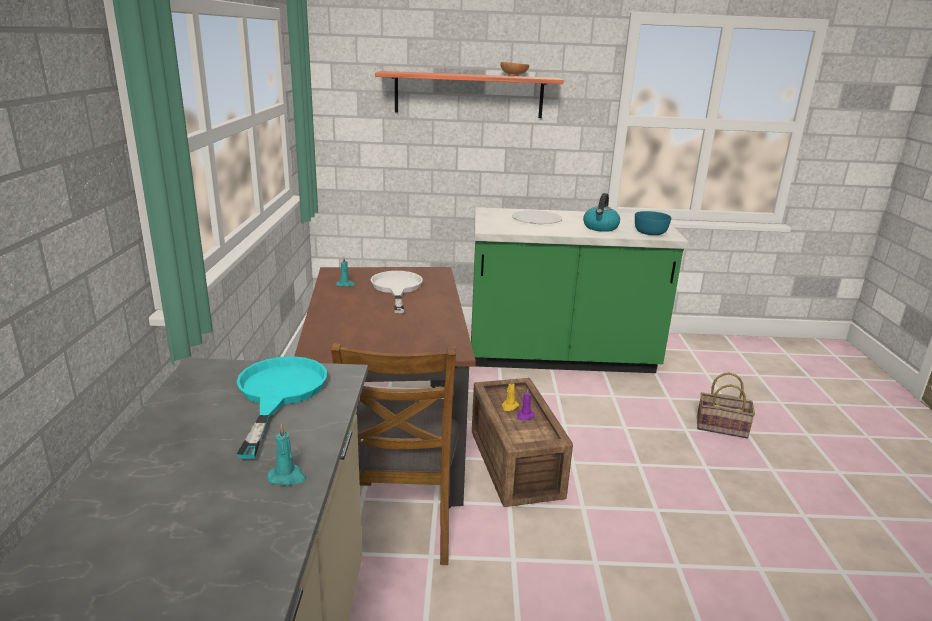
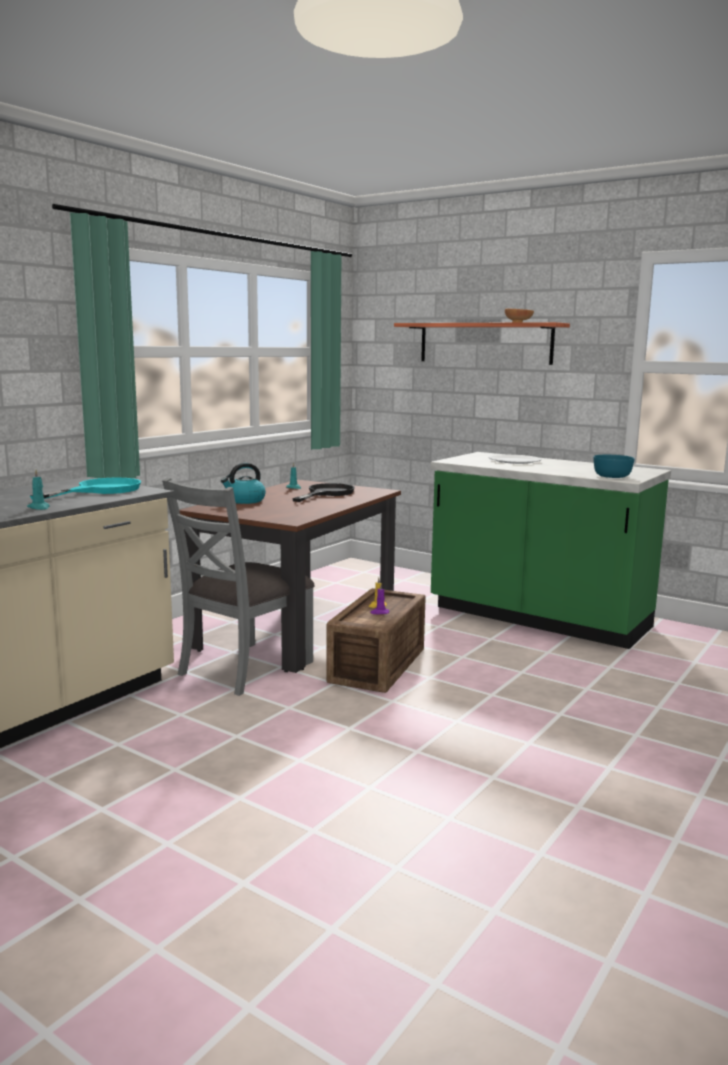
camera: 35 degrees right, 10 degrees down
(396, 288) = (326, 493): white frying pan -> black frying pan
(403, 519) = (244, 668): brown chair -> grey chair
(600, 228) = (565, 469): kettle -> kettle (244, 501)
(722, 427) = (635, 697): basket -> none

